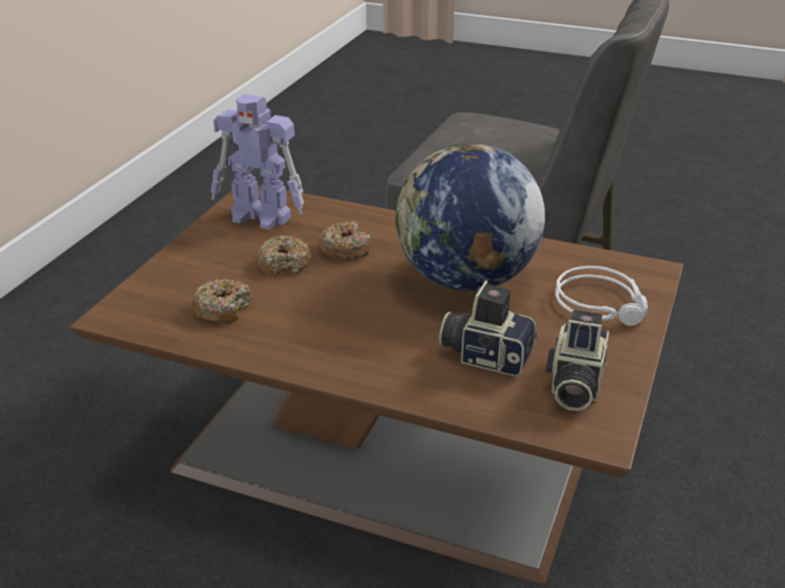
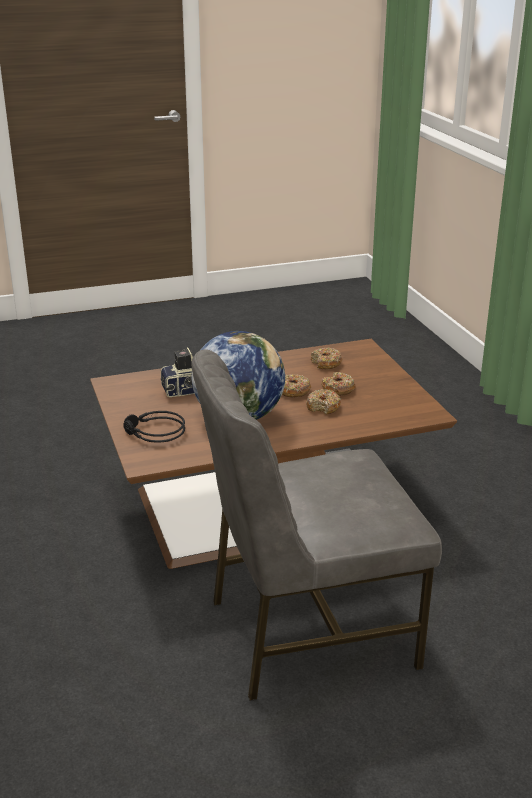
camera: 140 degrees right, 5 degrees down
(261, 217) = (398, 405): toy robot -> none
(342, 285) = (294, 391): none -> donut
(573, 385) = (136, 394): camera -> none
(603, 304) = (154, 433): white headphones -> black headphones

